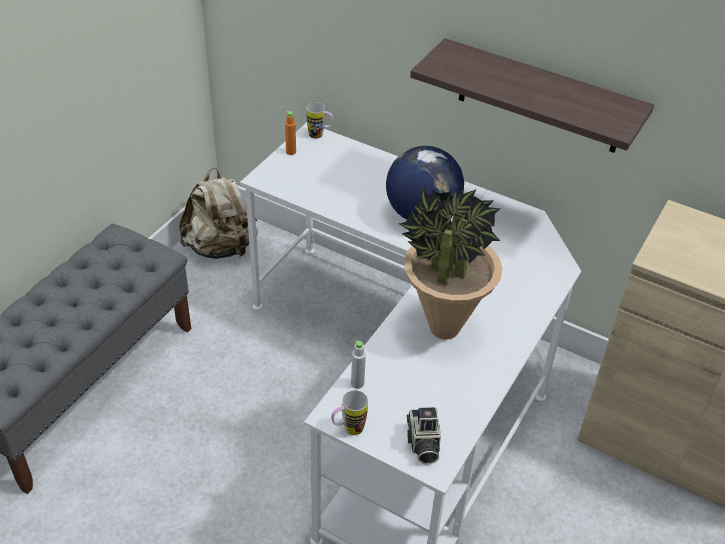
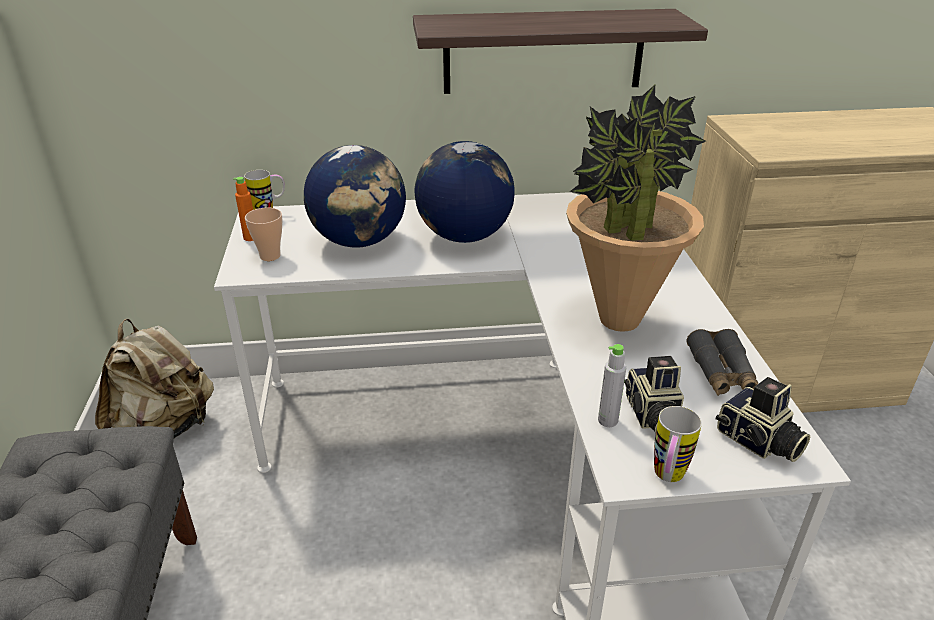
camera: 35 degrees left, 10 degrees down
(289, 173) = (270, 256): none -> cup
(352, 186) = (359, 241): none -> globe
(384, 396) = (652, 417): none -> camera
(460, 396) = (721, 373): none -> grey binoculars

